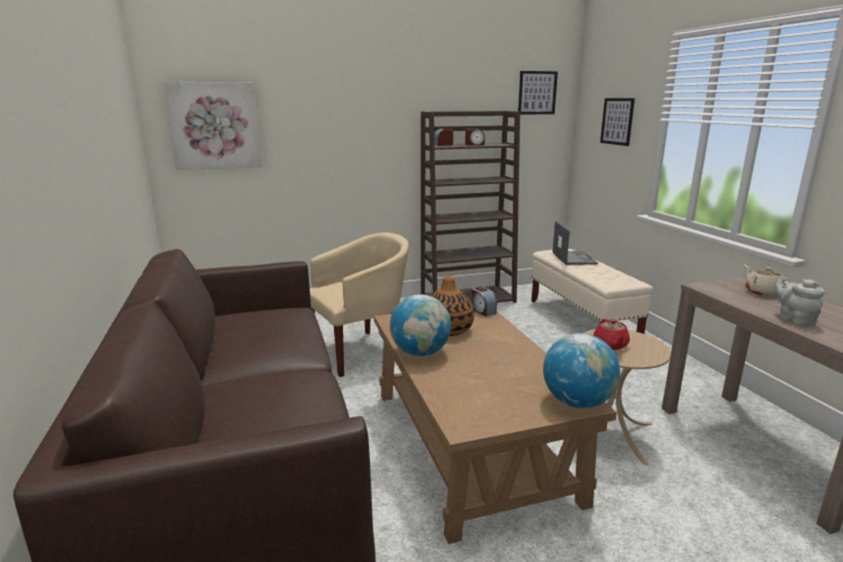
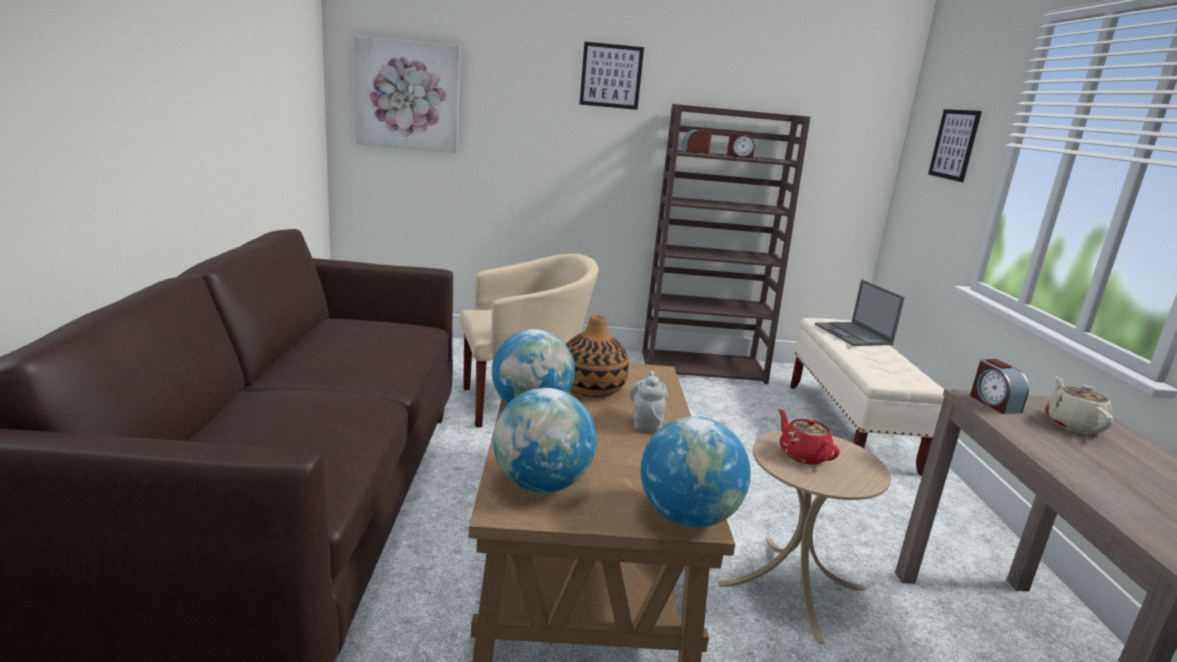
camera: 15 degrees right, 0 degrees up
(472, 404) = (541, 485): none -> globe
(482, 311) = (658, 375): alarm clock -> alarm clock (993, 403)
(537, 93) = (849, 94): picture -> picture (611, 76)
(573, 258) = (853, 335): laptop -> laptop turned 150 degrees clockwise
(610, 345) = (802, 455): red teapot -> red teapot turned 135 degrees clockwise
(793, 319) = (1089, 473): grey teapot -> grey teapot (646, 423)

